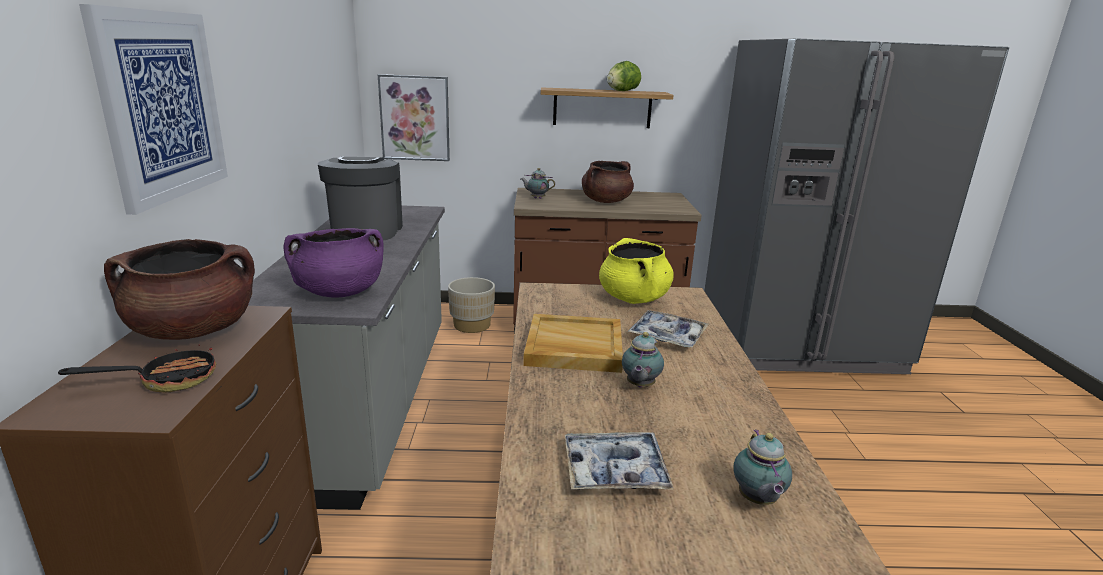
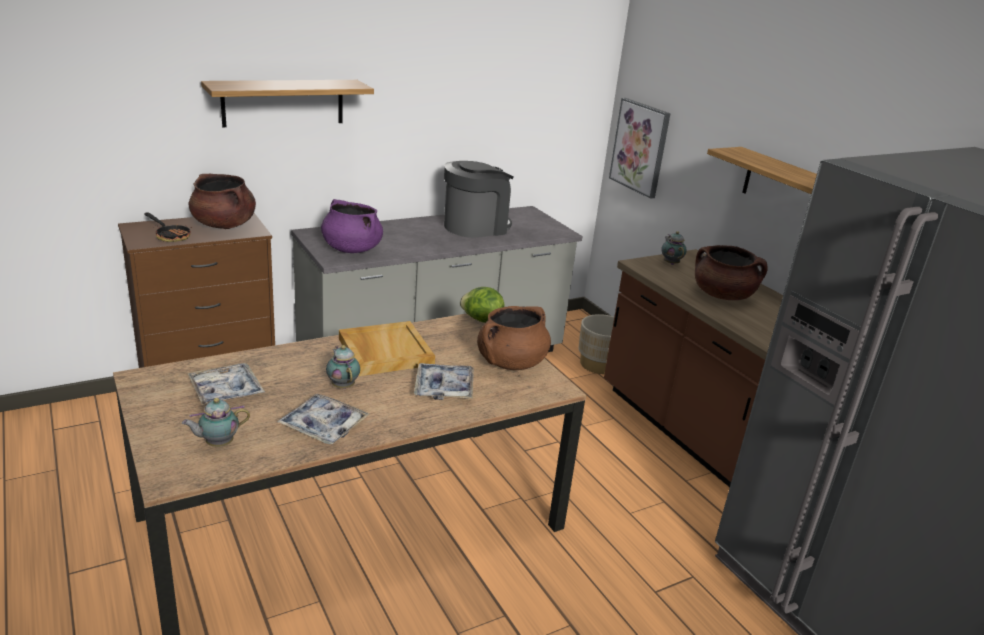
camera: 60 degrees right, 5 degrees up
(162, 106) = (283, 102): picture -> shelf
(622, 91) = (801, 174): lettuce -> lettuce (481, 320)
(634, 298) = (511, 363): yellow cooking pot -> brown cooking pot
(639, 386) = (343, 385): teapot -> teapot turned 75 degrees clockwise
(726, 415) = (324, 426): none -> tray

